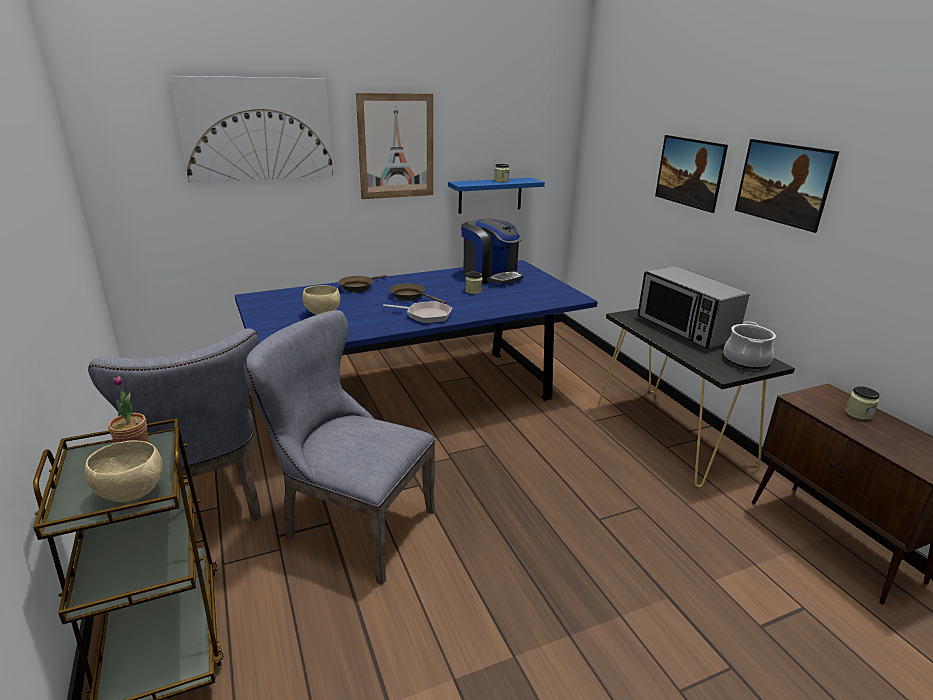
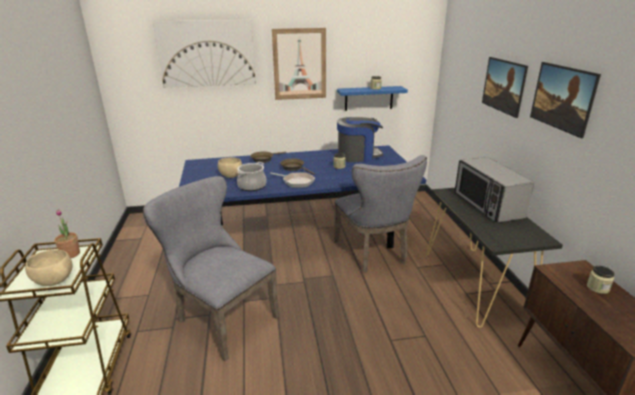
camera: 15 degrees right, 0 degrees up
(206, 506) = (142, 293): grey chair -> grey chair (374, 254)
(491, 275) = (358, 156): coffee machine -> coffee machine turned 75 degrees counterclockwise
(746, 360) = (523, 234): cooking pot -> cooking pot (252, 186)

